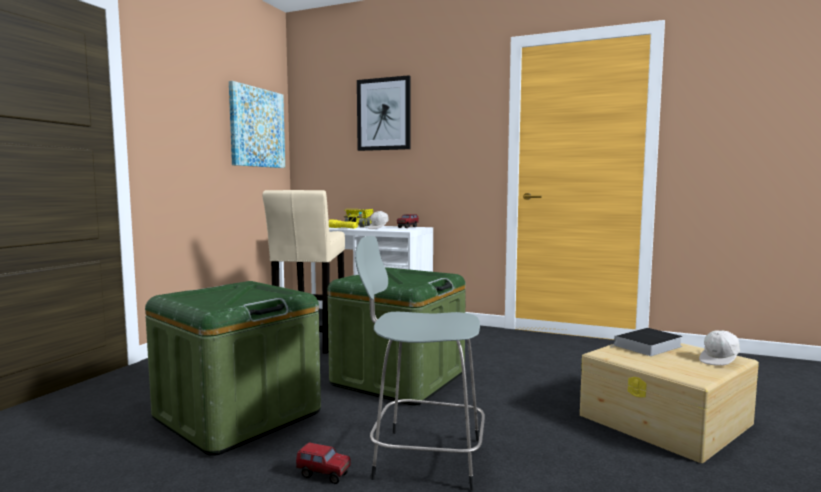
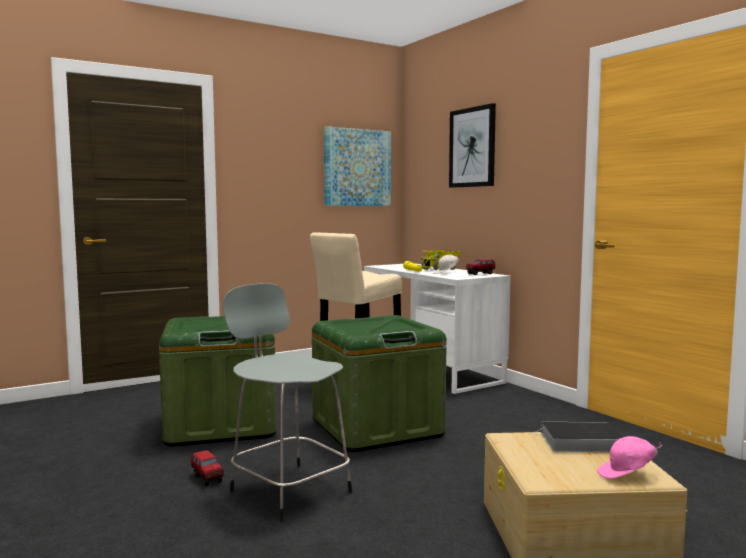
camera: 35 degrees right, 0 degrees up
(720, 360) = (627, 475): white cap -> pink cap

